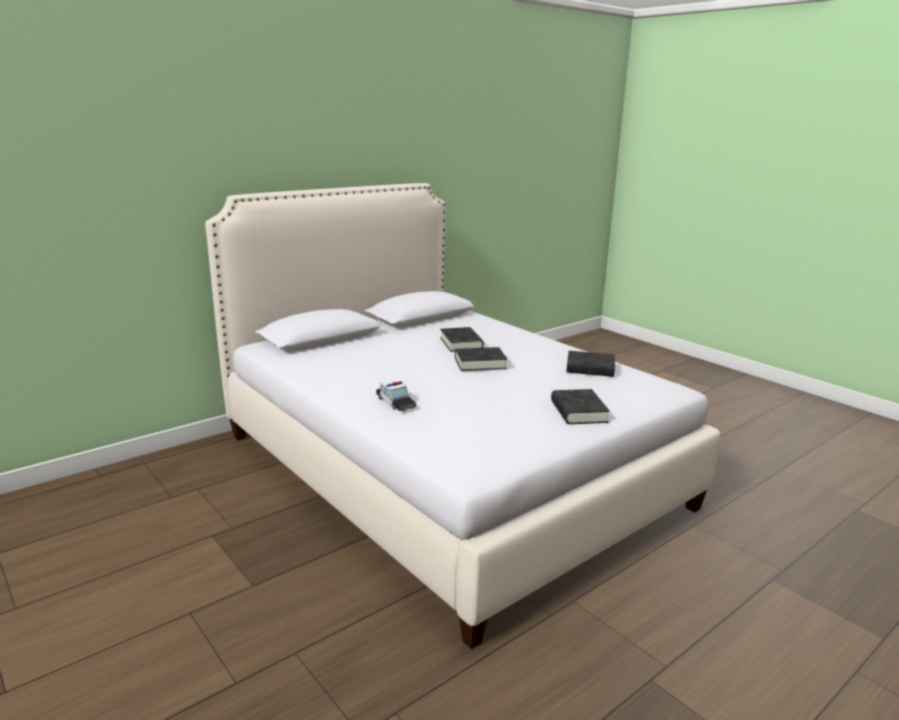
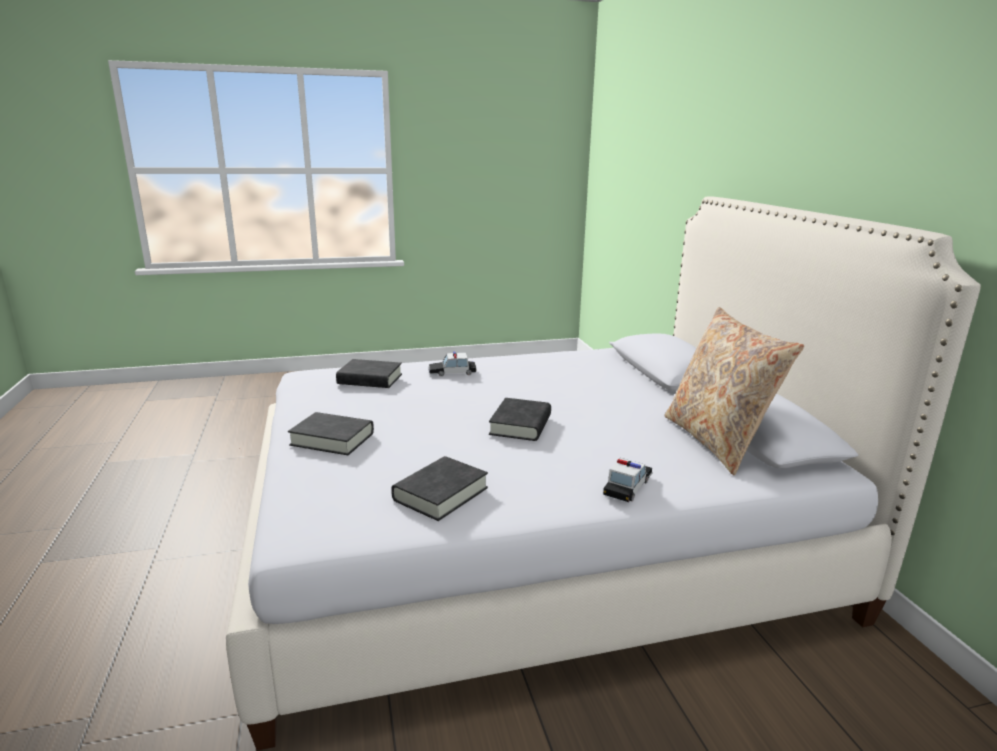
camera: 115 degrees right, 0 degrees up
(441, 323) = (717, 441): none -> beige pillow
(461, 343) = (609, 433): black book -> black book (370, 379)
(521, 336) = (628, 486): none -> toy car

